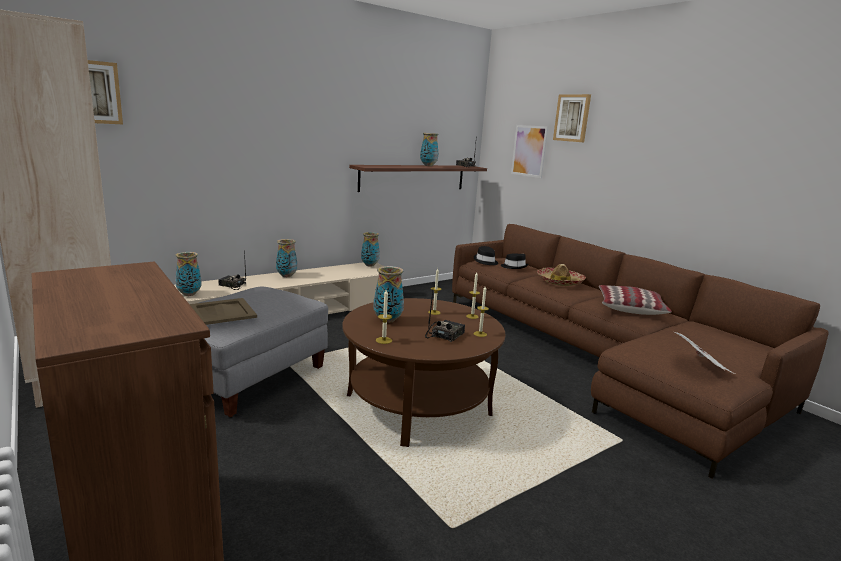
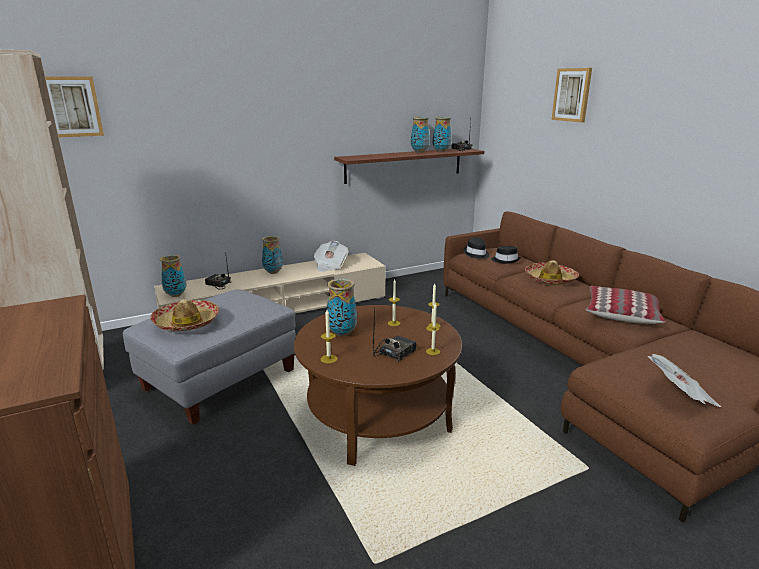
camera: 10 degrees right, 5 degrees up
(222, 312) = (186, 322): beige tray -> hat
(343, 271) = (330, 266): none -> newspaper
(369, 265) = (359, 258): vase -> vase (441, 151)
(529, 151) = (528, 131): picture -> none

